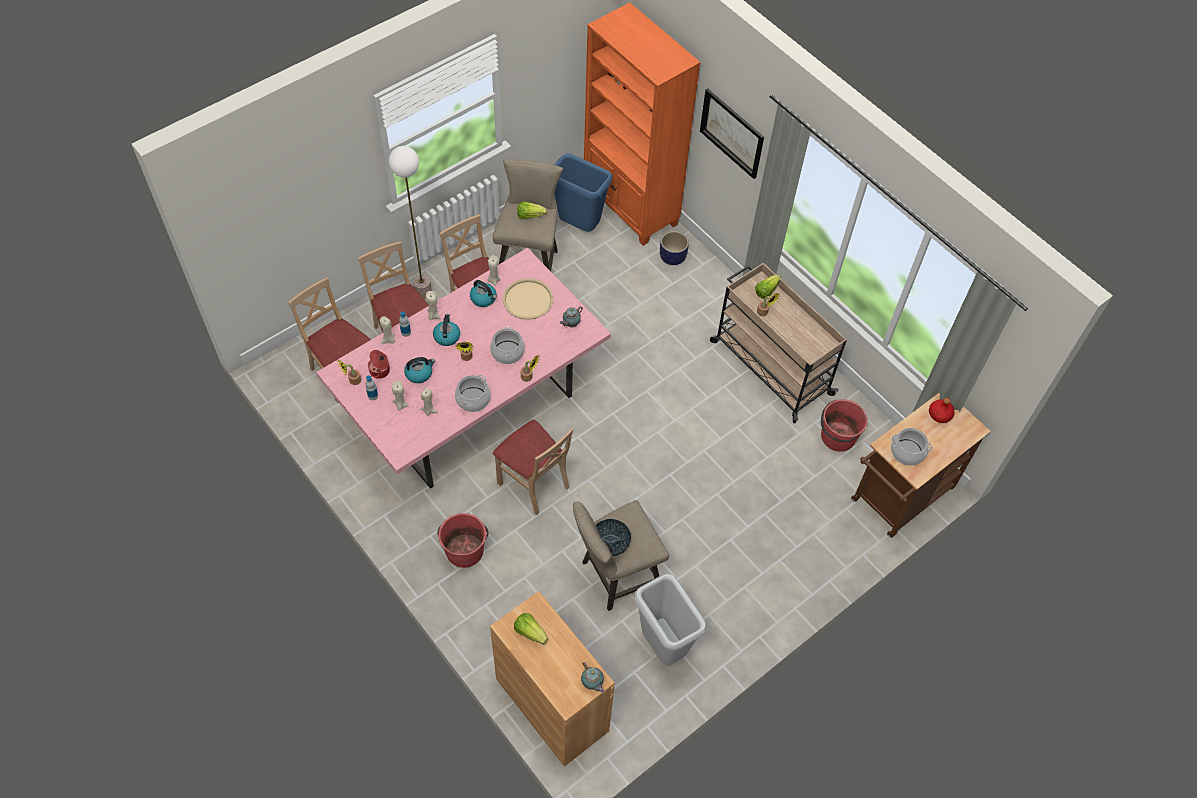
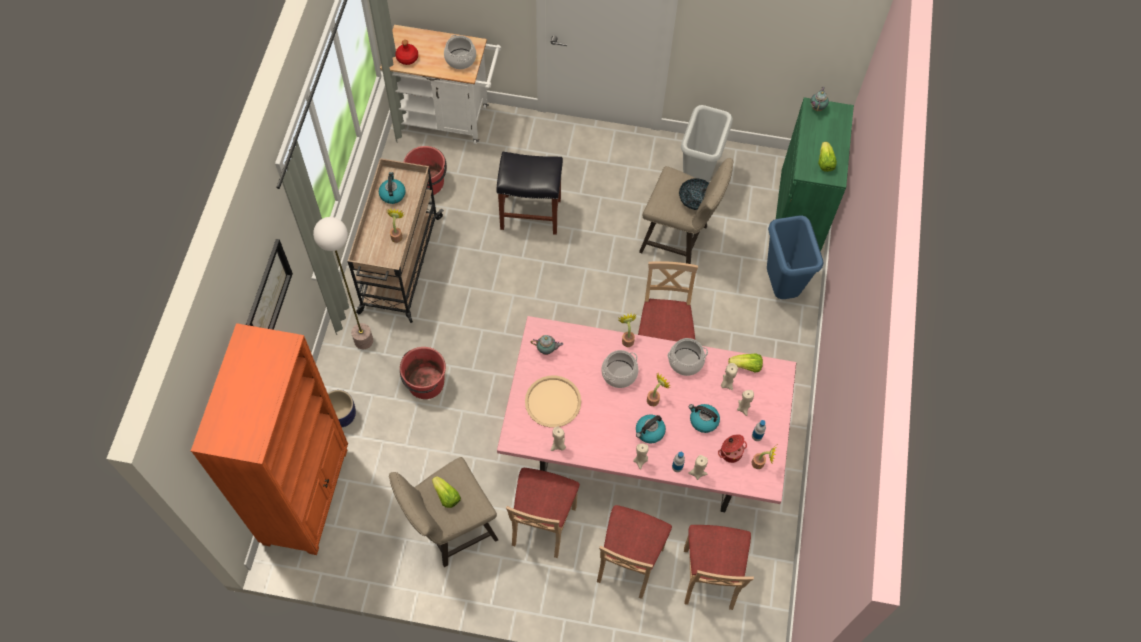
camera: 130 degrees left, 5 degrees up
(423, 292) = (568, 591): floor lamp -> floor lamp (364, 340)
(464, 550) = (758, 347): red bucket -> red bucket (425, 383)
(484, 298) = (584, 437): kettle -> kettle (392, 194)
(552, 705) = (800, 211): brown cabinet -> green cabinet
(578, 227) = (371, 523): blue trash can -> blue trash can (781, 287)
(742, 486) = (529, 214): none -> black stool
(766, 291) = (371, 248): lettuce -> lettuce (746, 366)
(897, 498) = (449, 119): brown cart -> white cart

